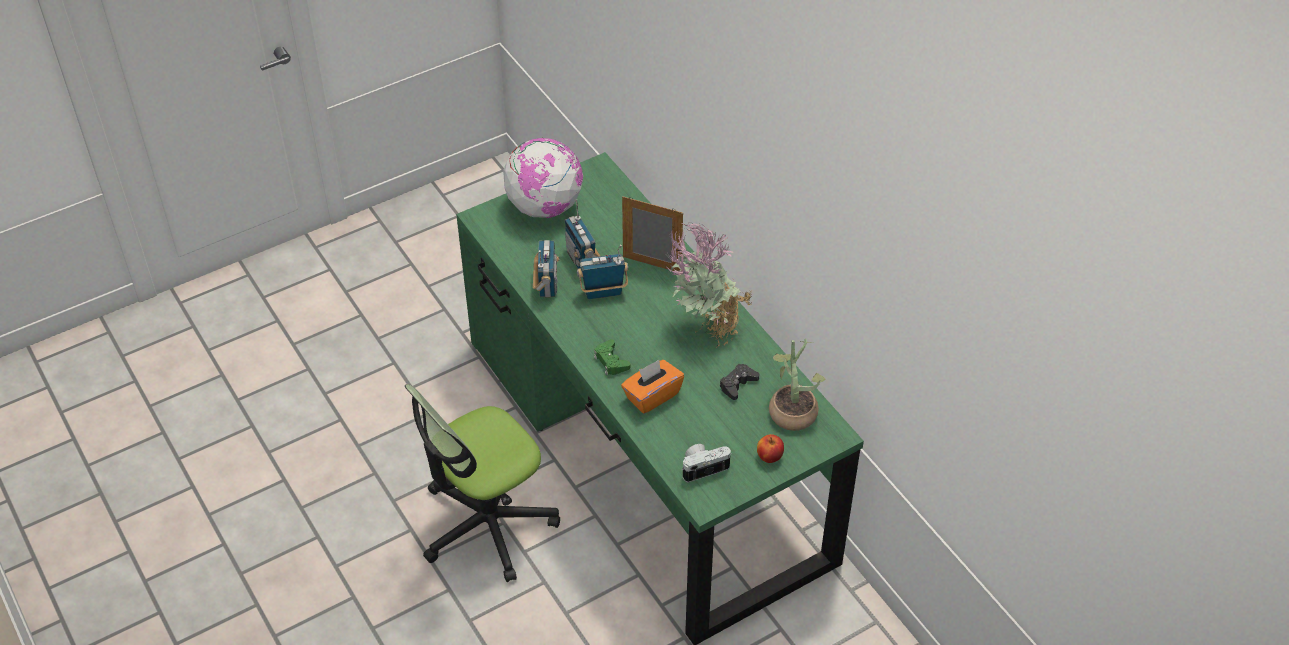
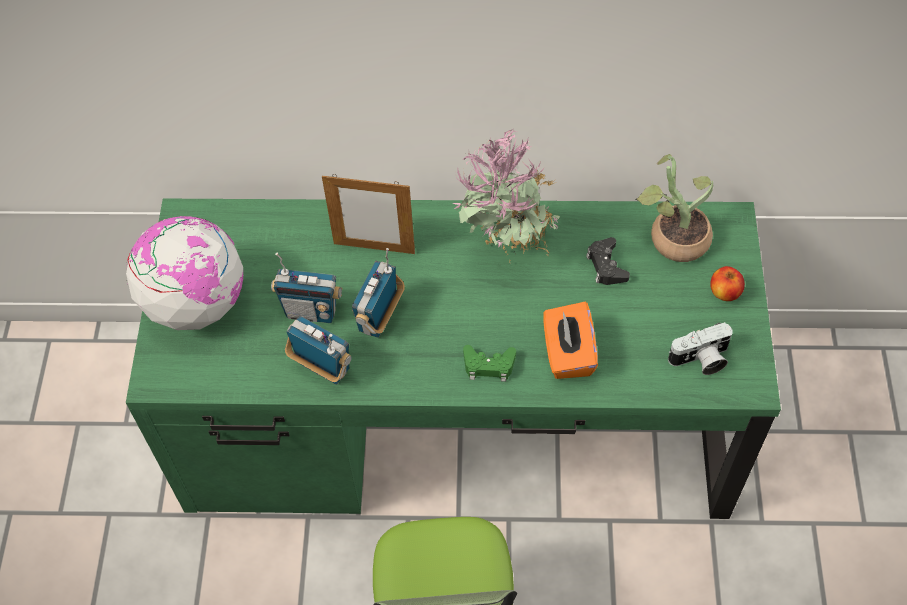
camera: 55 degrees left, 10 degrees up
(652, 264) = (374, 248): picture frame -> picture frame turned 135 degrees counterclockwise
(703, 467) = (701, 360): camera -> camera turned 120 degrees counterclockwise

